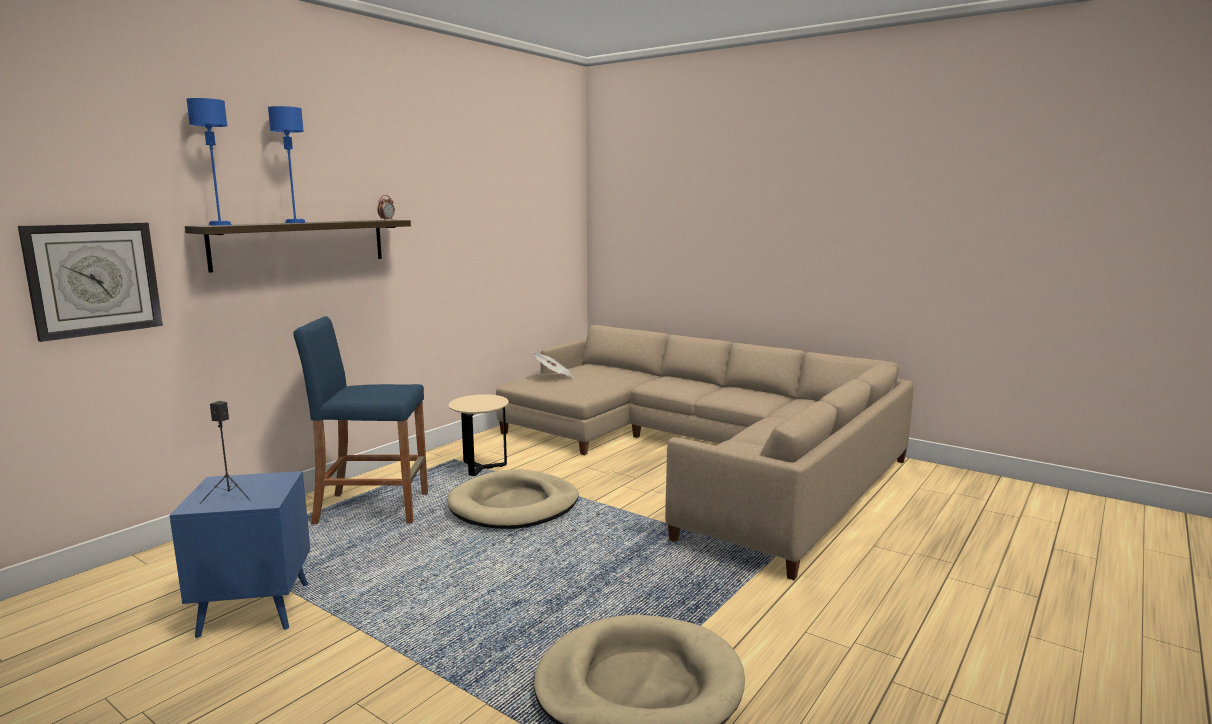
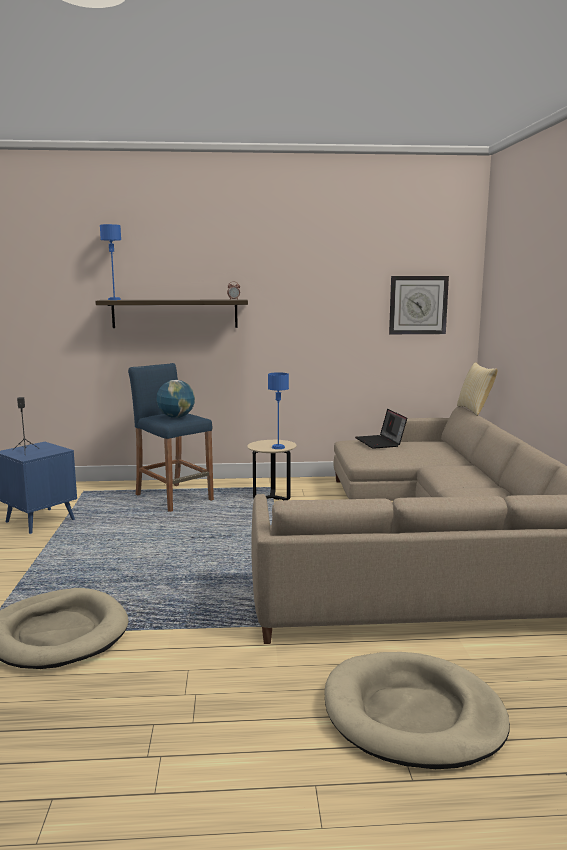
camera: 50 degrees right, 0 degrees up
(94, 279) = (51, 327): wall clock -> wall clock (418, 305)
(295, 222) = (163, 299): blue table lamp -> blue table lamp (278, 447)
(386, 390) = (176, 417): none -> globe
(514, 505) = (234, 524): beige dog bed -> beige dog bed (413, 715)
(554, 376) = (380, 442): newspaper -> laptop
(617, 326) = (475, 410): none -> pillow

